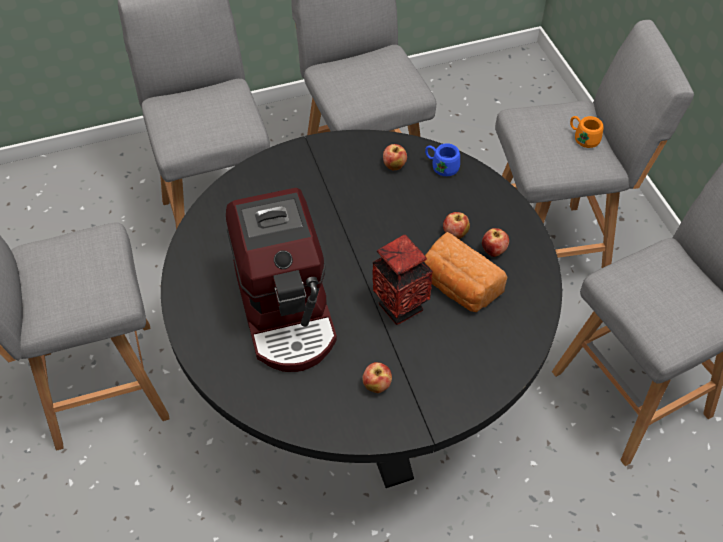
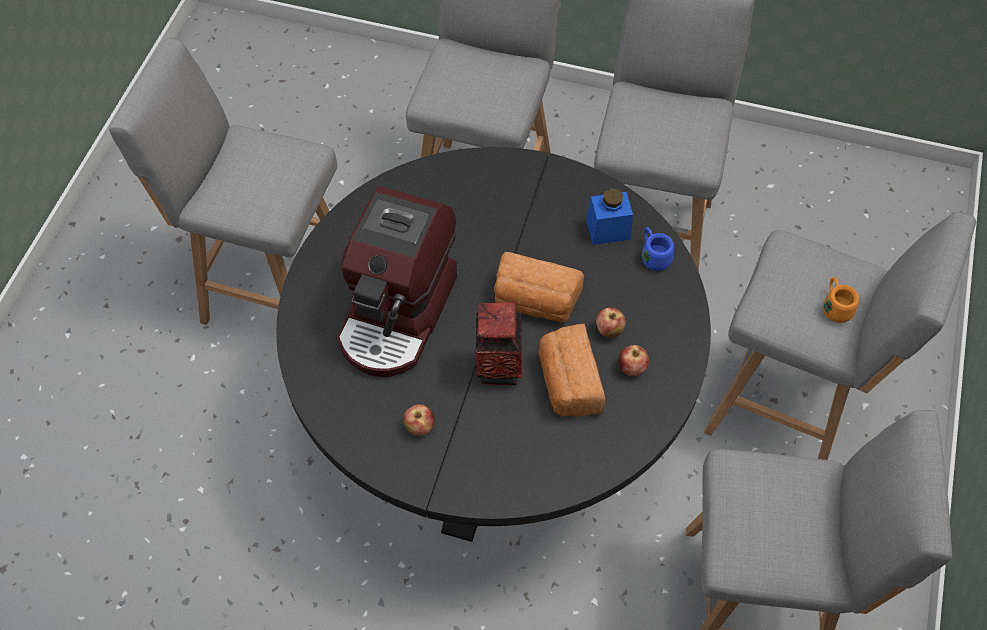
camera: 35 degrees right, 5 degrees up
(385, 244) = (535, 302): none -> bread
(394, 166) = (608, 229): apple -> blue jar

